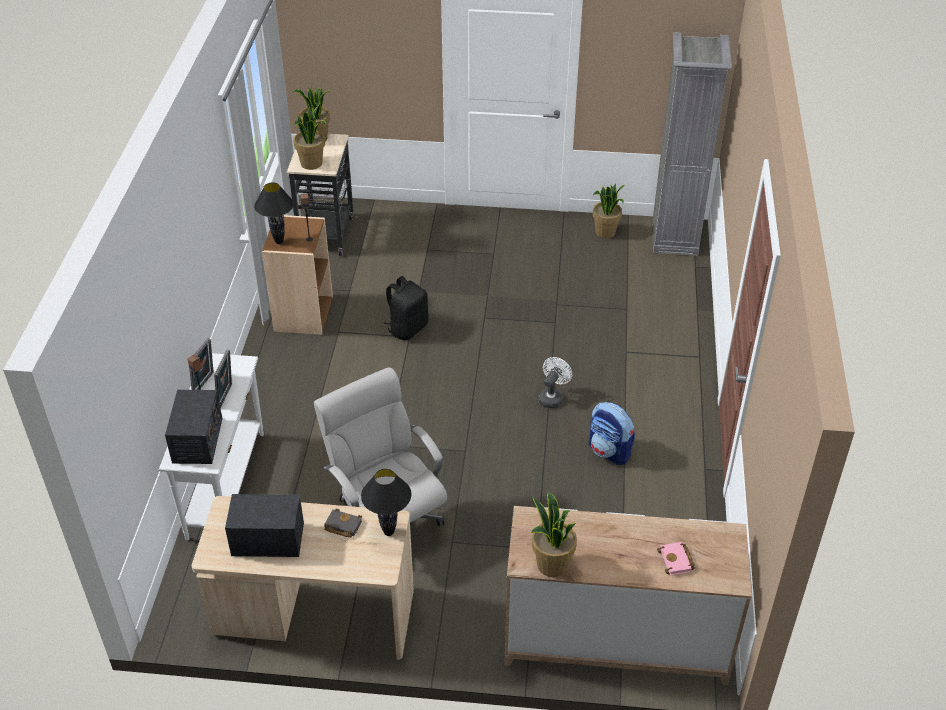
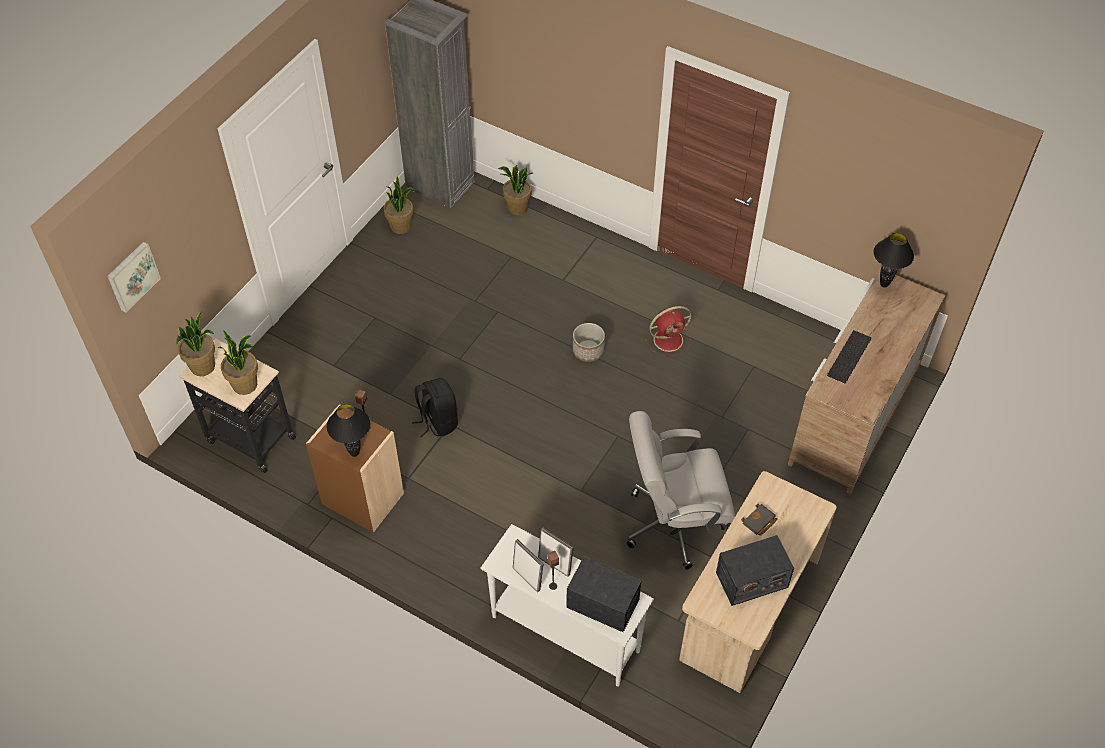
camera: 65 degrees left, 10 degrees up
(268, 539) = (751, 580): radio -> radio turned 135 degrees counterclockwise
(311, 28) = (132, 276): none -> picture
(389, 532) = (779, 491): black table lamp -> black table lamp (883, 284)
(551, 565) = (874, 394): potted plant -> potted plant (517, 208)
(552, 397) = (588, 351): white fan -> planter
(590, 530) = (850, 357): none -> keyboard
(610, 451) = (669, 339): backpack -> red fan
(677, 561) = (899, 321): pink book -> none

